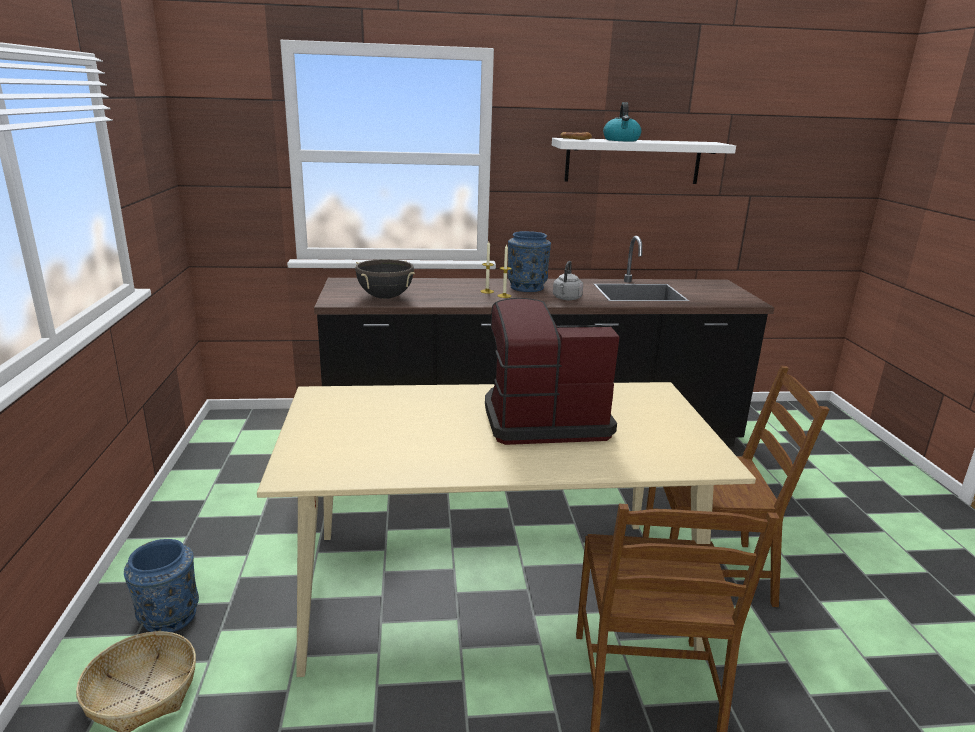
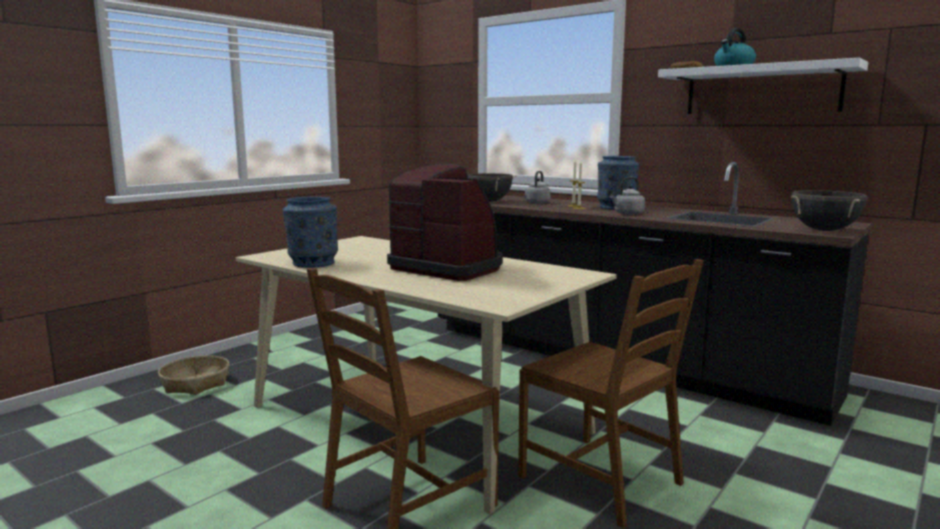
camera: 45 degrees right, 10 degrees down
(168, 617) = (250, 364): blue vase -> blue vase (312, 263)
(439, 290) = (537, 202): none -> grey kettle
(736, 298) = (824, 230): none -> black cooking pot

